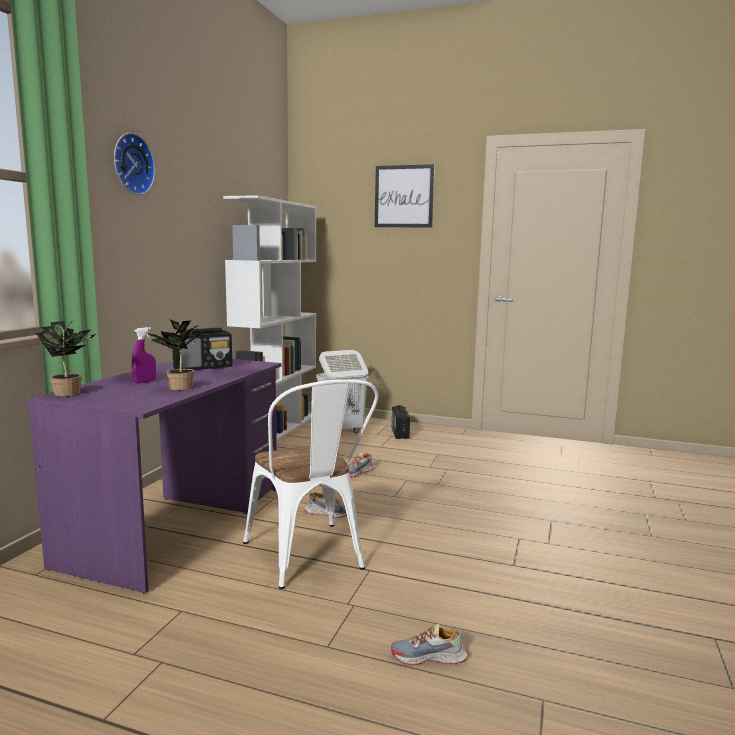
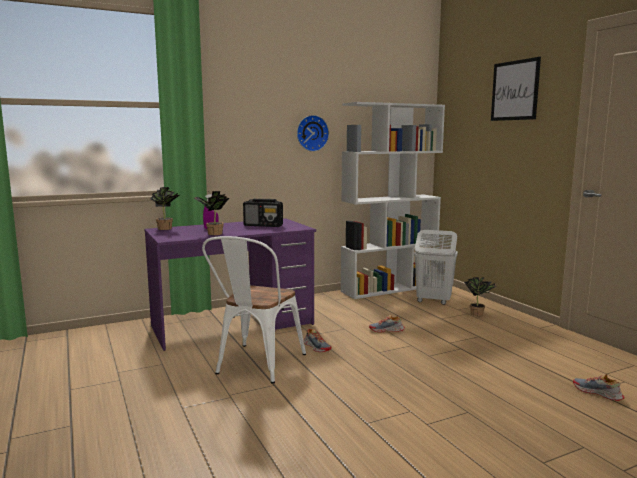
camera: 45 degrees right, 0 degrees up
(131, 164) = (252, 89): wall clock -> wall clock (311, 133)
(400, 433) = (478, 314): radio -> potted plant
(429, 657) = (212, 438): shoe -> shoe (597, 393)

